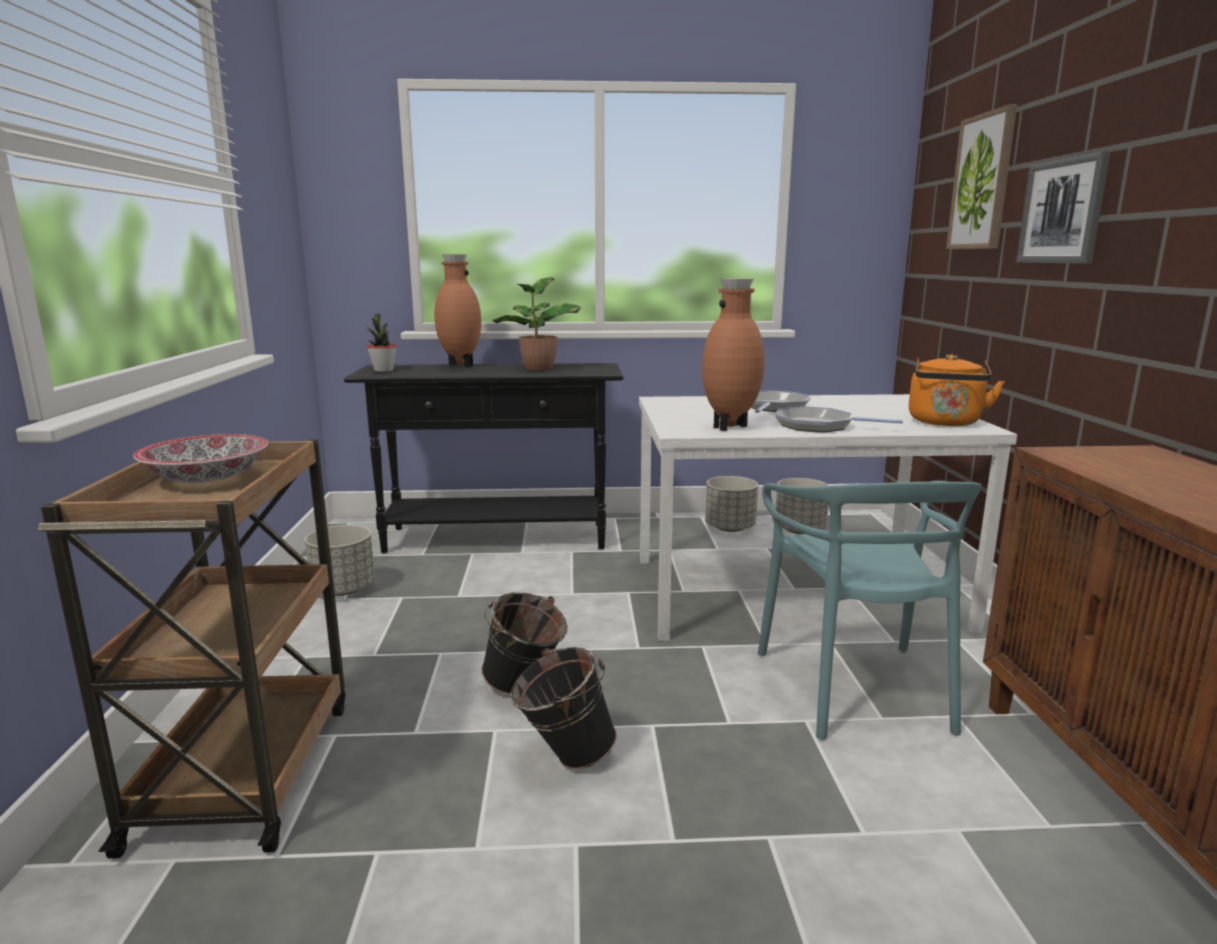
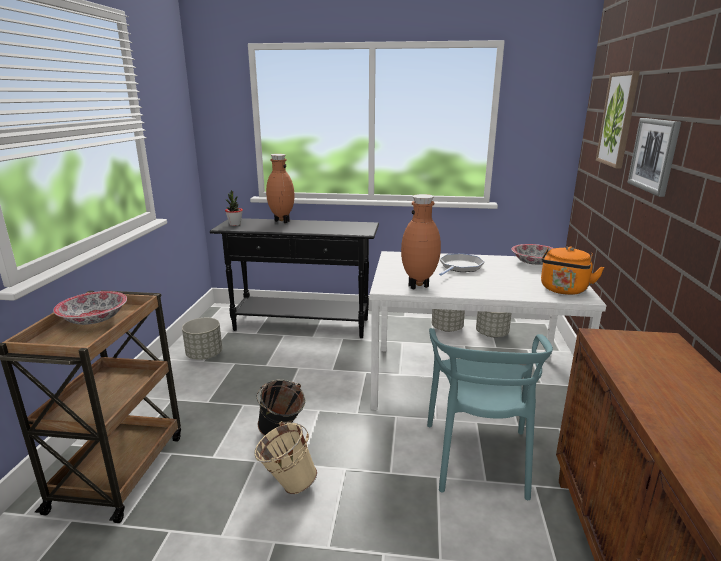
camera: 10 degrees right, 5 degrees up
(538, 368) = (326, 226): potted plant -> none
(563, 758) = (287, 484): black bucket -> beige bucket
(819, 426) = (477, 288): frying pan -> none
(877, 399) = (534, 262): none -> bowl

